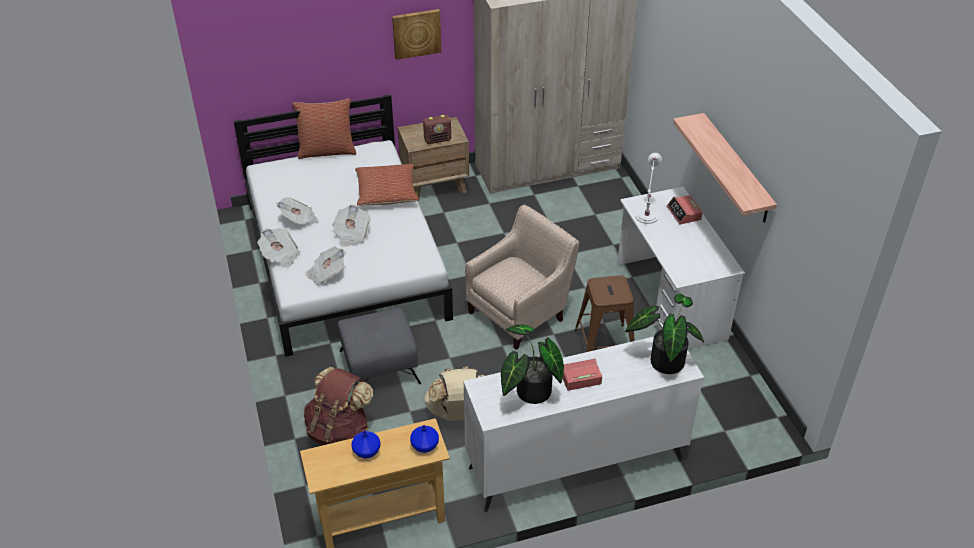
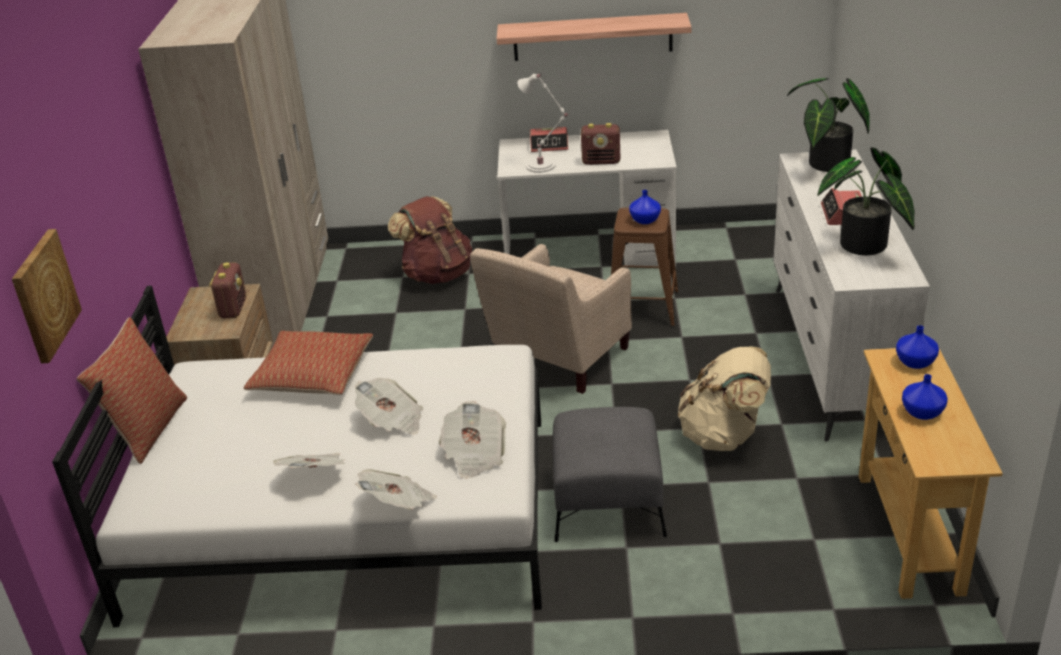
camera: 70 degrees left, 10 degrees down
(339, 430) = (728, 559): brown backpack -> brown backpack (437, 274)
(416, 33) = (126, 167): picture -> picture (44, 295)
(520, 313) = (556, 360): beige armchair -> beige armchair turned 120 degrees counterclockwise
(609, 292) = (645, 220): none -> blue vase
(667, 246) = (601, 161): none -> radio

